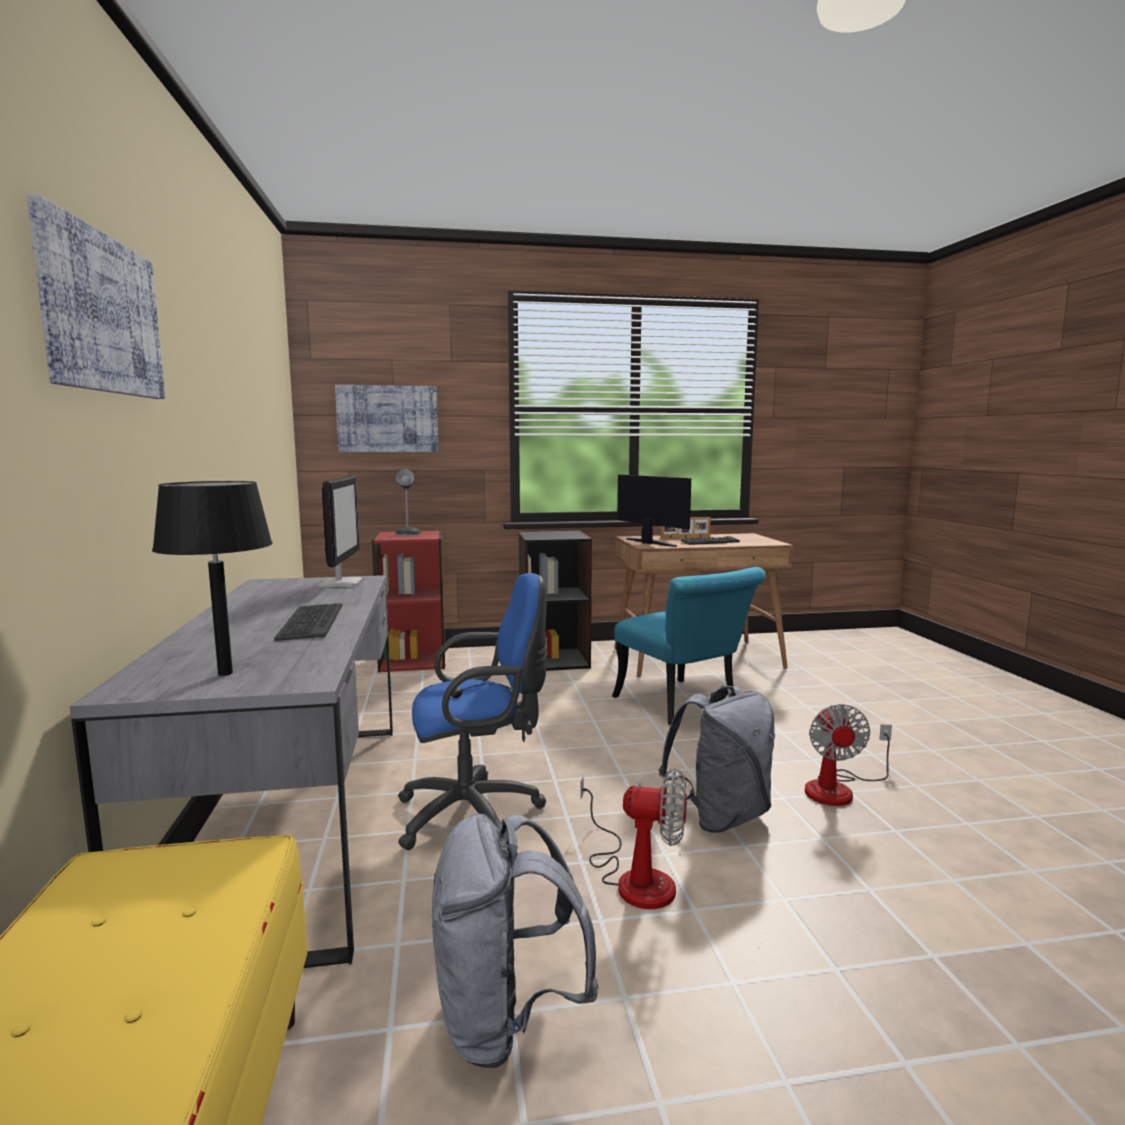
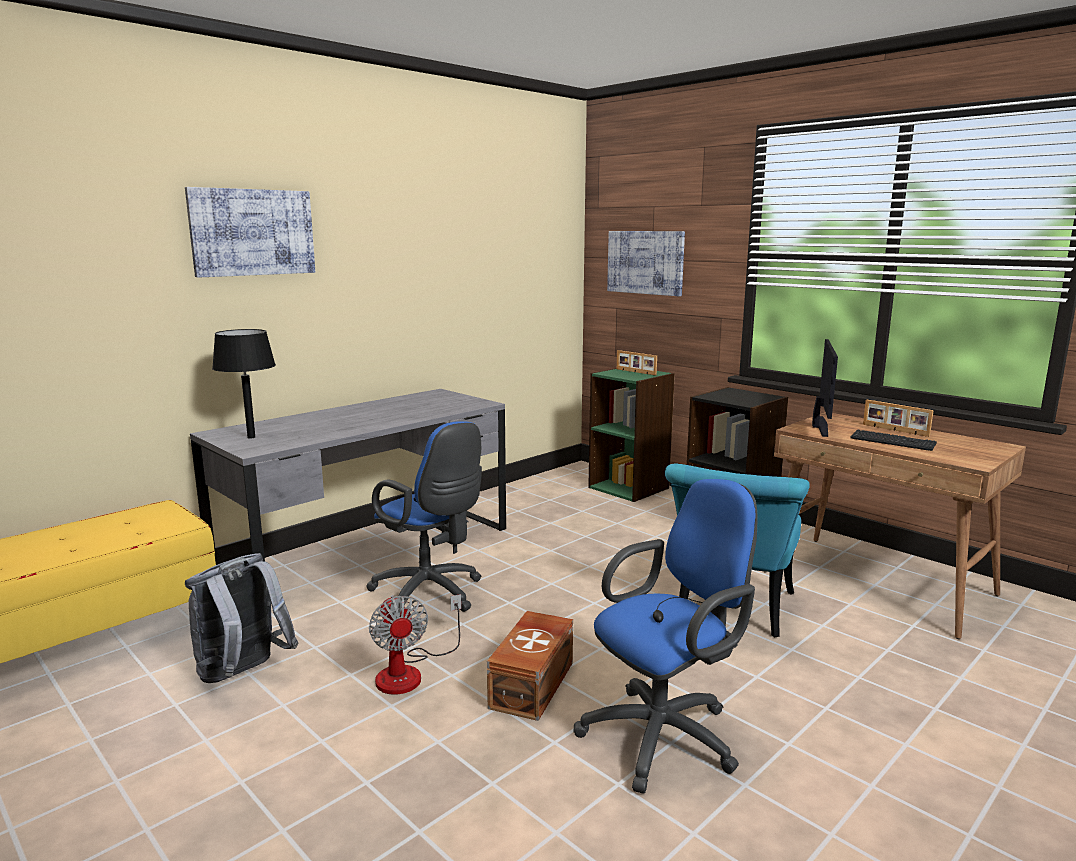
camera: 55 degrees right, 5 degrees up
(310, 622) = (359, 423): keyboard -> none
(341, 583) = (462, 403): monitor -> none
(408, 534) = (635, 372): table lamp -> picture frame
(413, 660) = (629, 488): red bookcase -> green bookcase
(721, 816) = (534, 684): grey backpack -> brown storage box
(839, 789) = (666, 735): fan -> blue office chair

